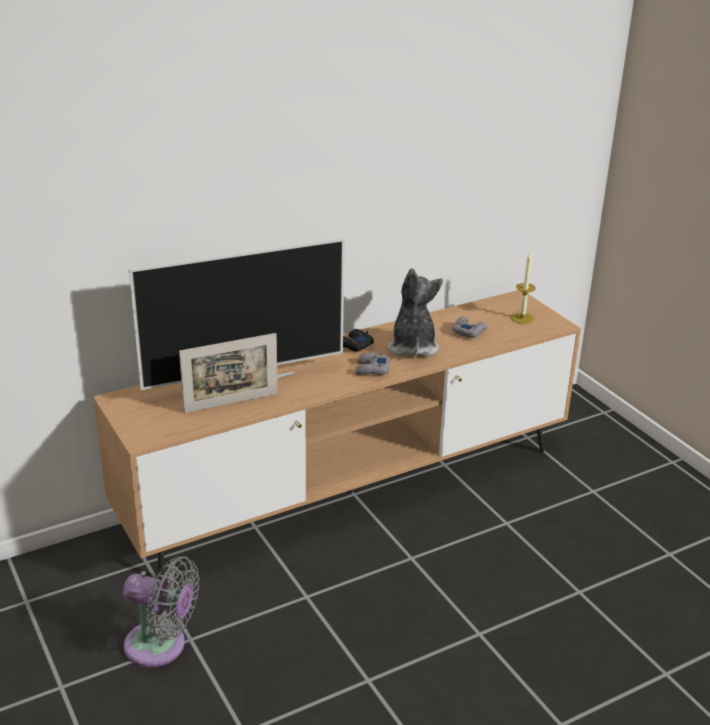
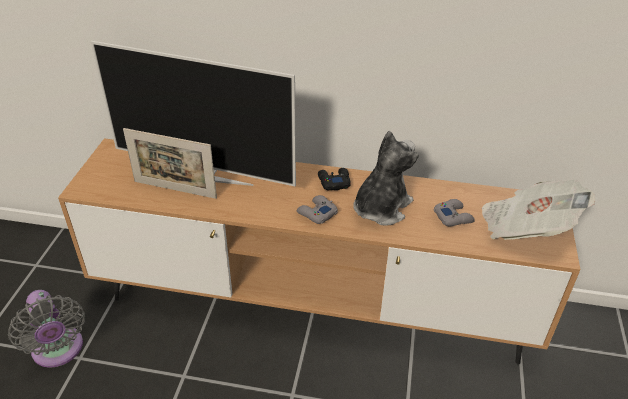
camera: 40 degrees right, 10 degrees up
(522, 318) = (526, 228): candle -> newspaper

